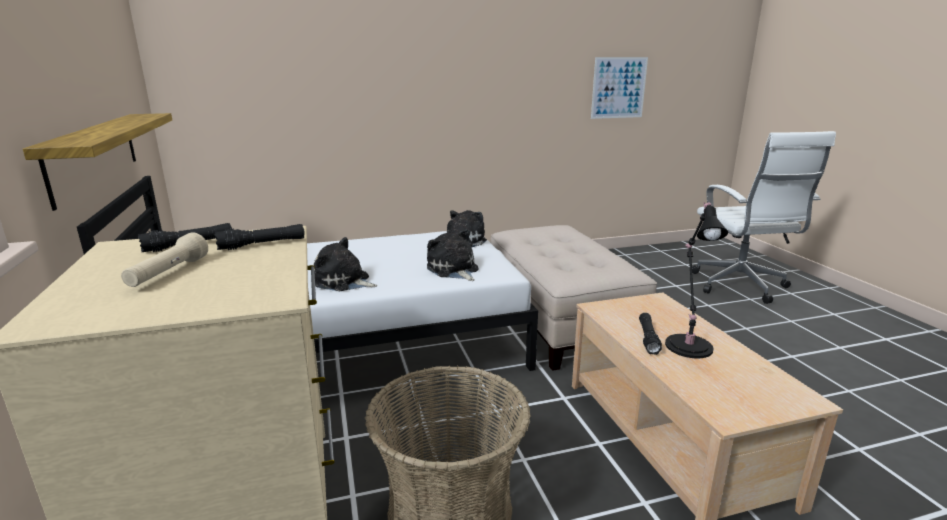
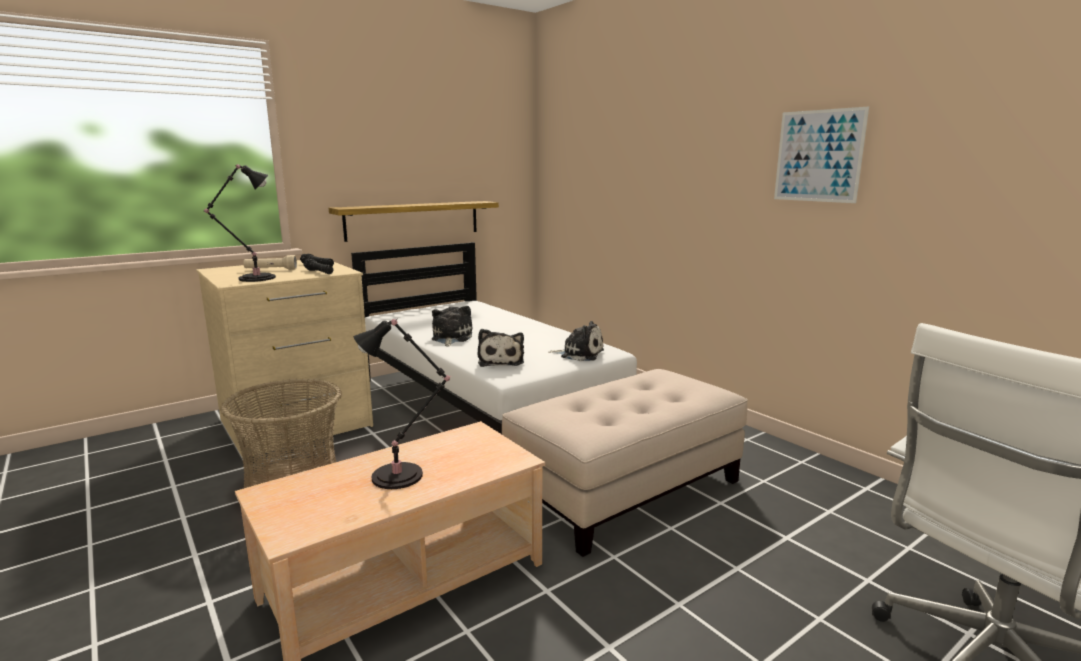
camera: 70 degrees right, 5 degrees down
(250, 283) = (253, 278): none -> black table lamp
(453, 270) = (501, 361): plush toy -> plush toy turned 135 degrees clockwise
(619, 88) = (989, 218): picture -> picture (818, 156)
(648, 338) = (410, 456): black flashlight -> none

